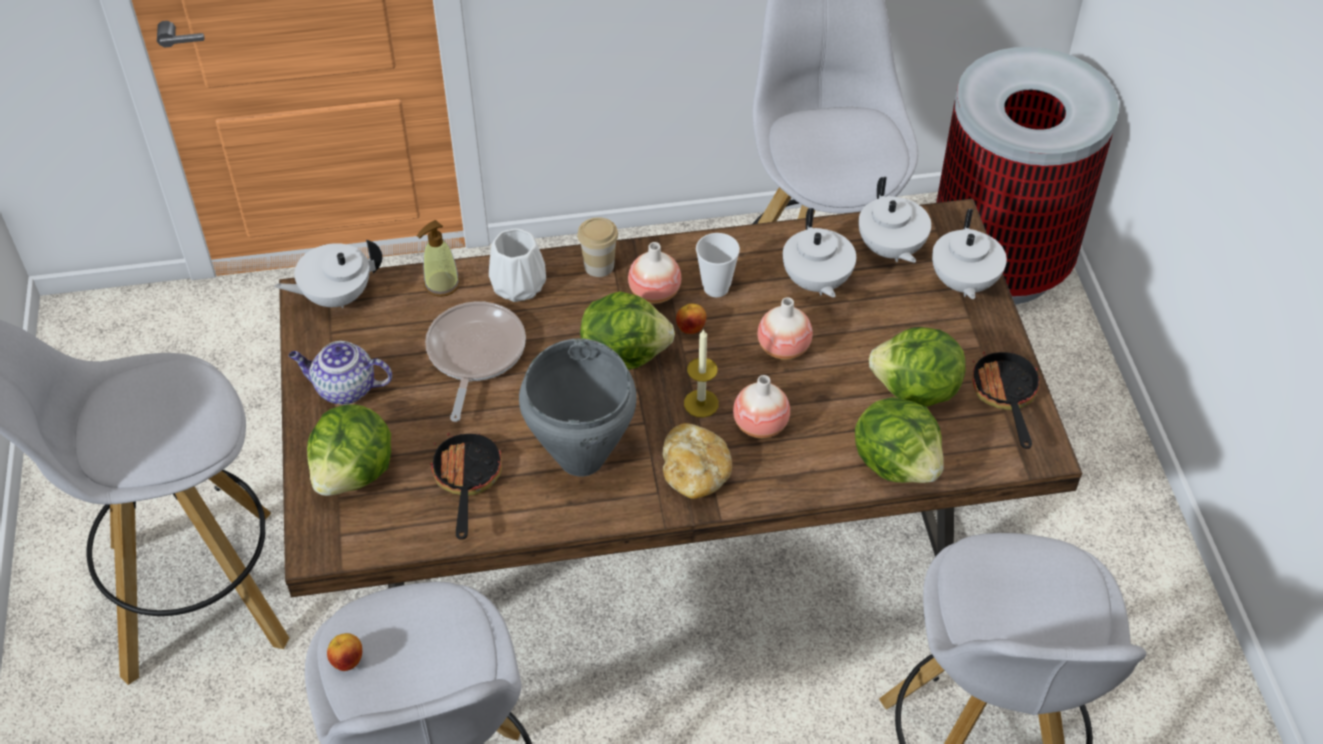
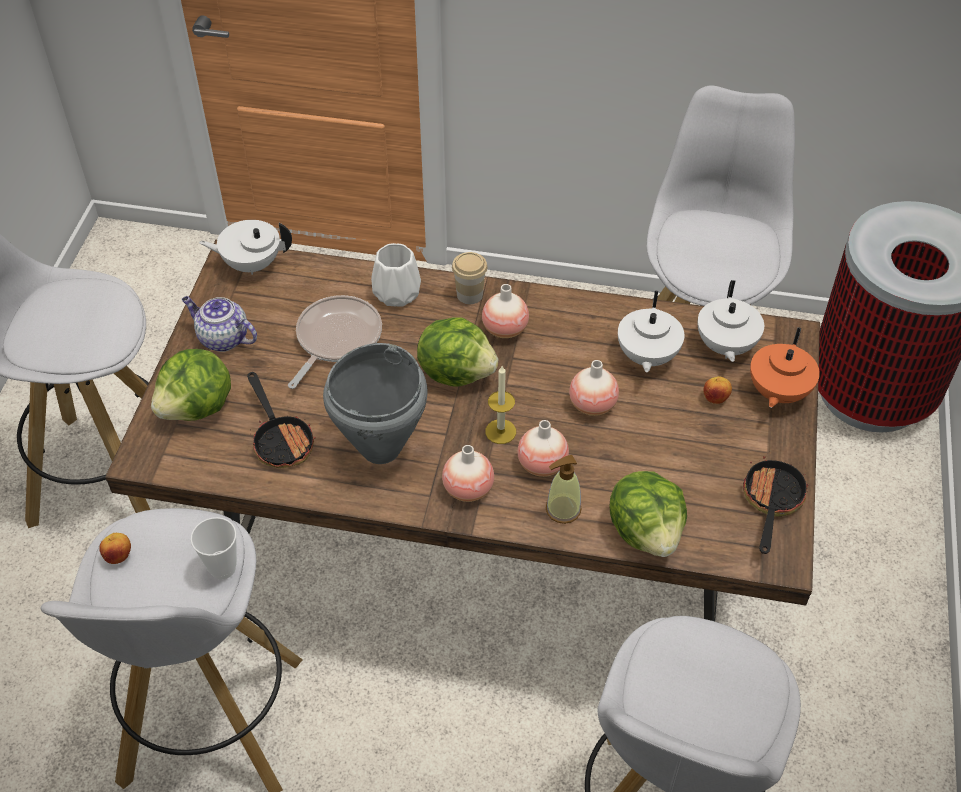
camera: 20 degrees right, 0 degrees up
(441, 284) = (337, 276): soap dispenser -> soap dispenser (563, 509)
(466, 480) = (281, 439): frying pan -> frying pan turned 135 degrees clockwise
(690, 328) = (521, 366): apple -> apple (715, 398)
(695, 473) = (468, 489): bread -> vase
(716, 288) = (558, 338): cup -> cup (223, 568)
(915, 391) = (691, 474): lettuce -> none
(963, 283) = (777, 392): white teapot -> orange teapot

